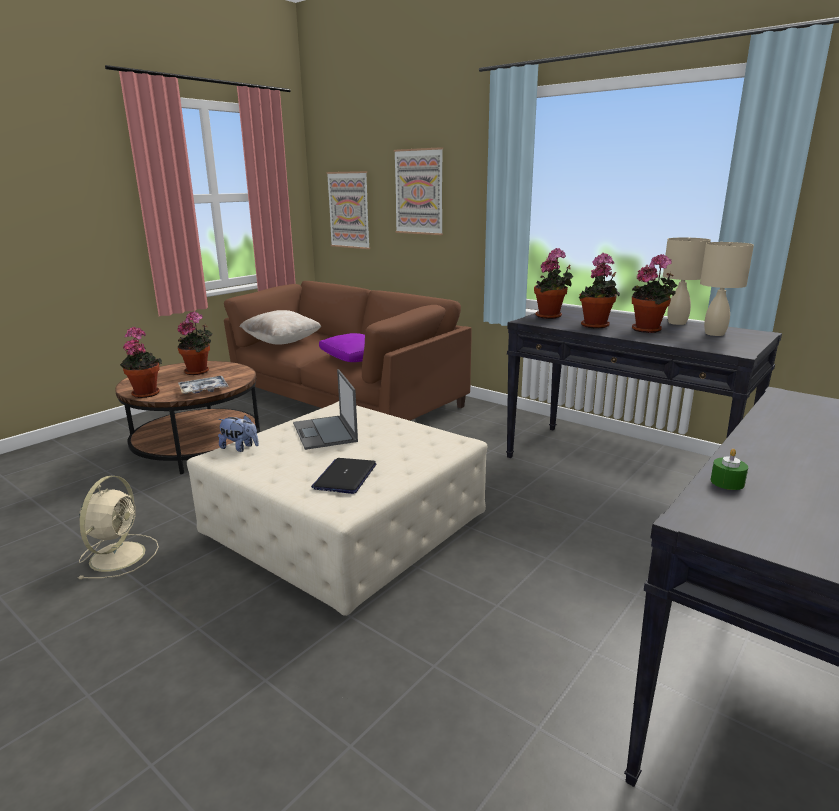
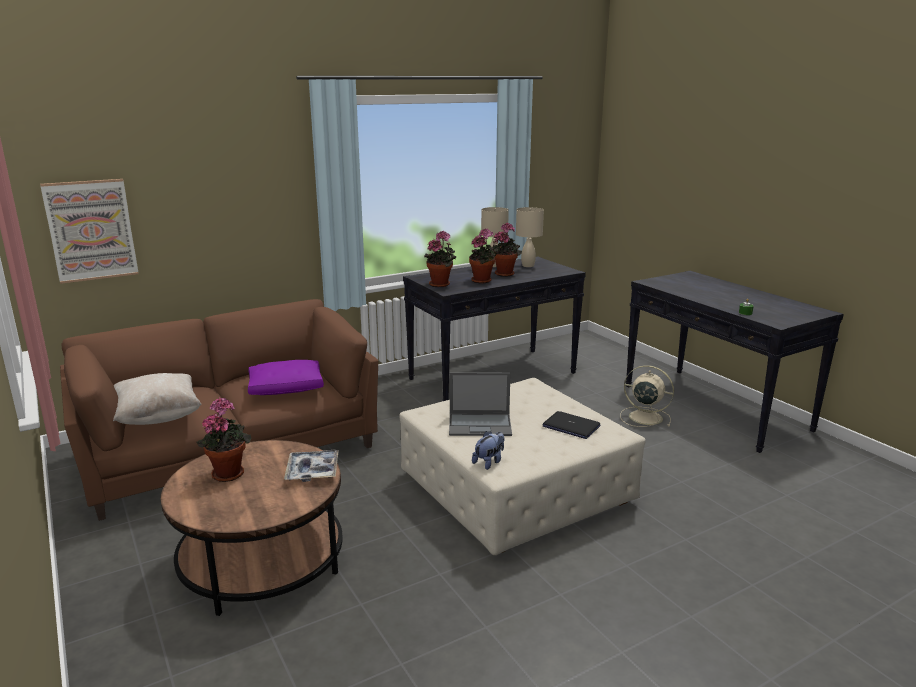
camera: 70 degrees left, 0 degrees up
(119, 555) = (500, 612): beige fan -> beige fan (644, 417)
(145, 393) = (283, 508): potted plant -> none
(419, 192) = (213, 197): picture -> none

